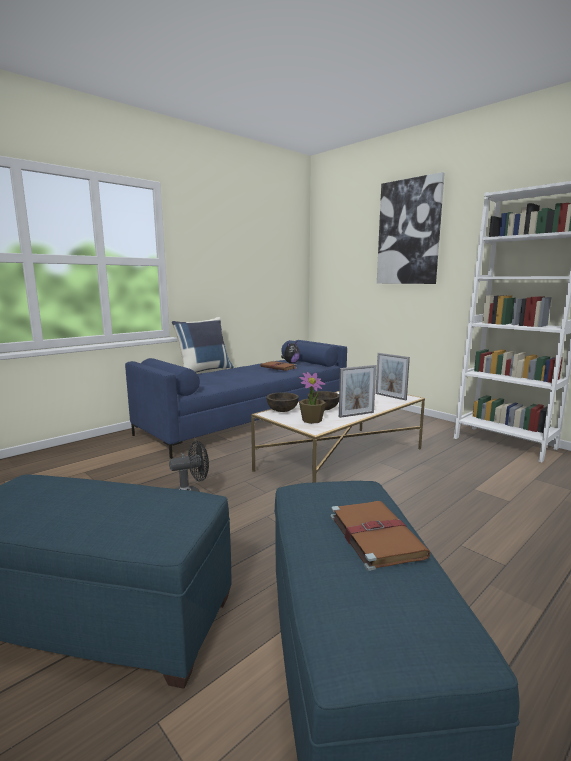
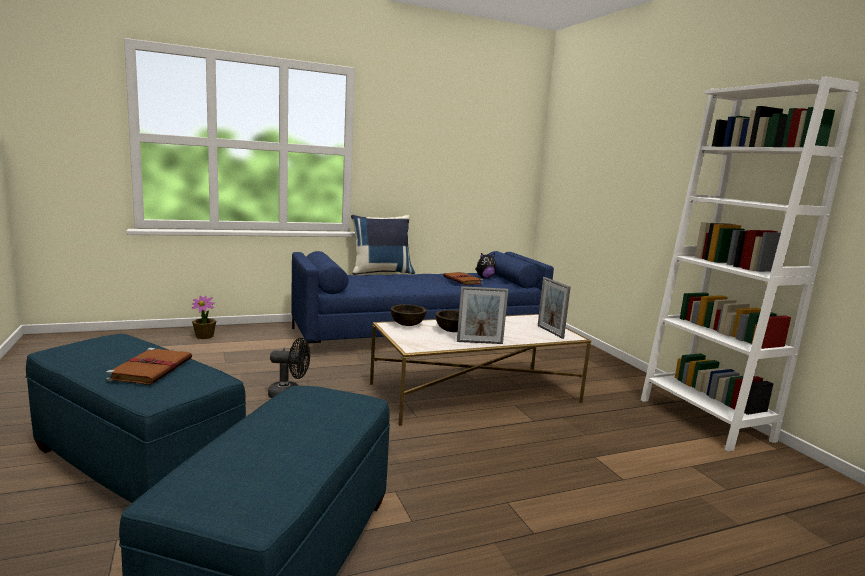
camera: 20 degrees right, 0 degrees up
(312, 420) = (423, 339): potted plant -> potted plant (204, 336)
(374, 535) = (308, 435): brown book -> brown book (152, 369)
(409, 232) = (642, 132): picture -> none

